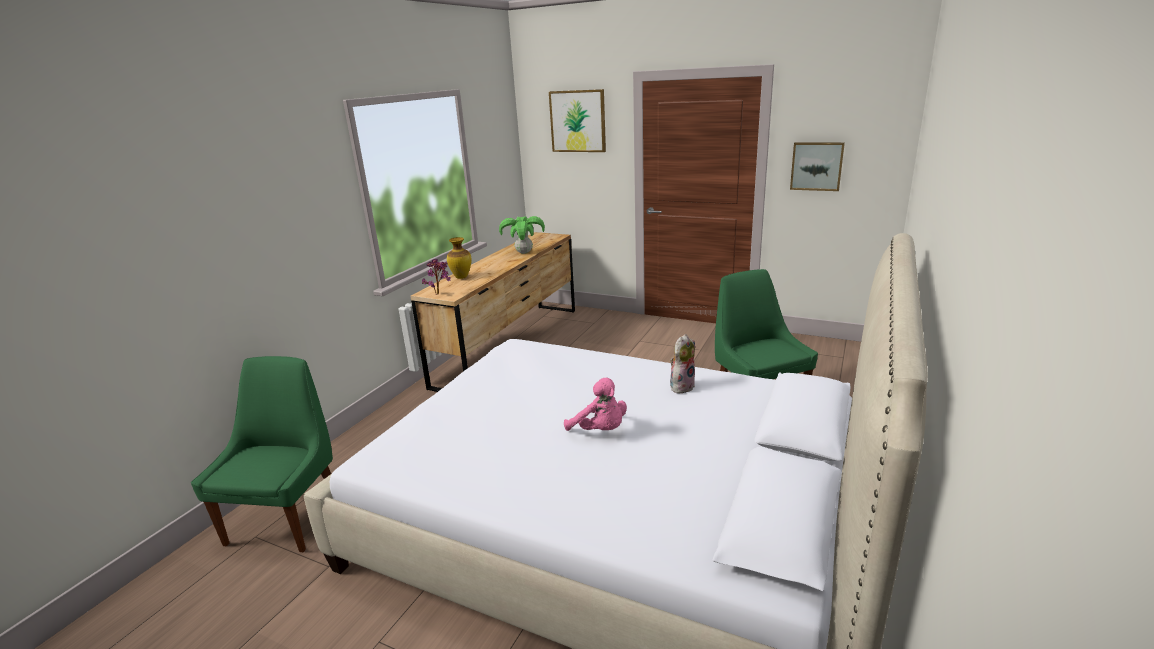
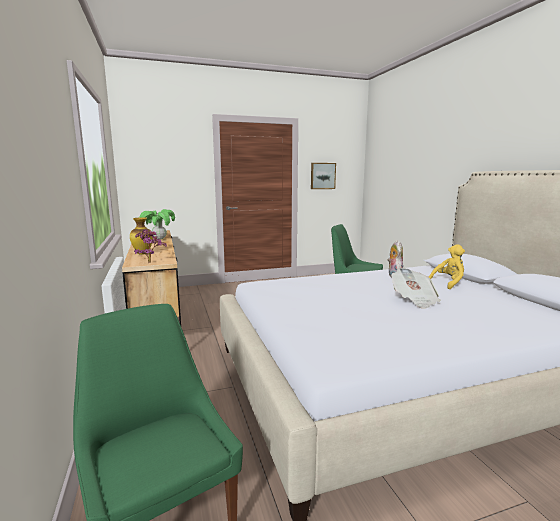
camera: 45 degrees left, 10 degrees down
(578, 121) = (169, 145): picture -> none
(600, 430) = (414, 300): pink plush toy -> newspaper
(721, 425) = (448, 283): none -> yellow plush toy

